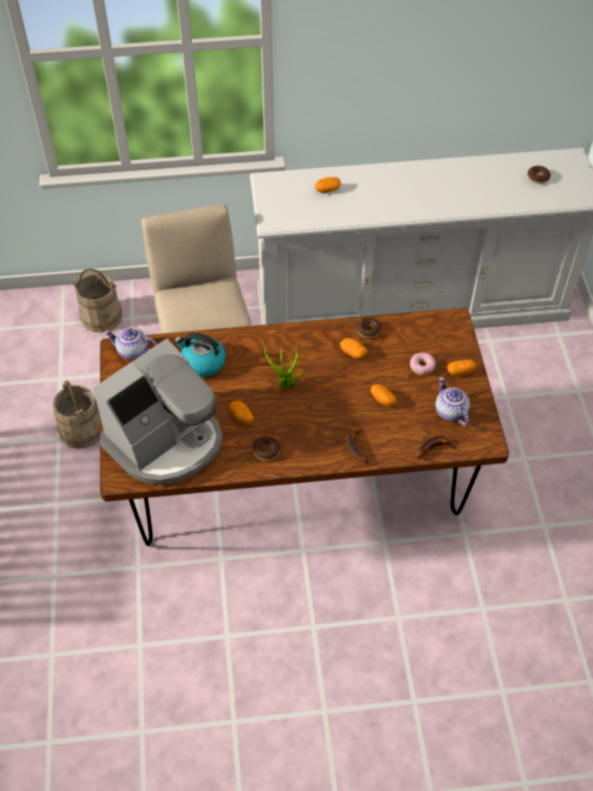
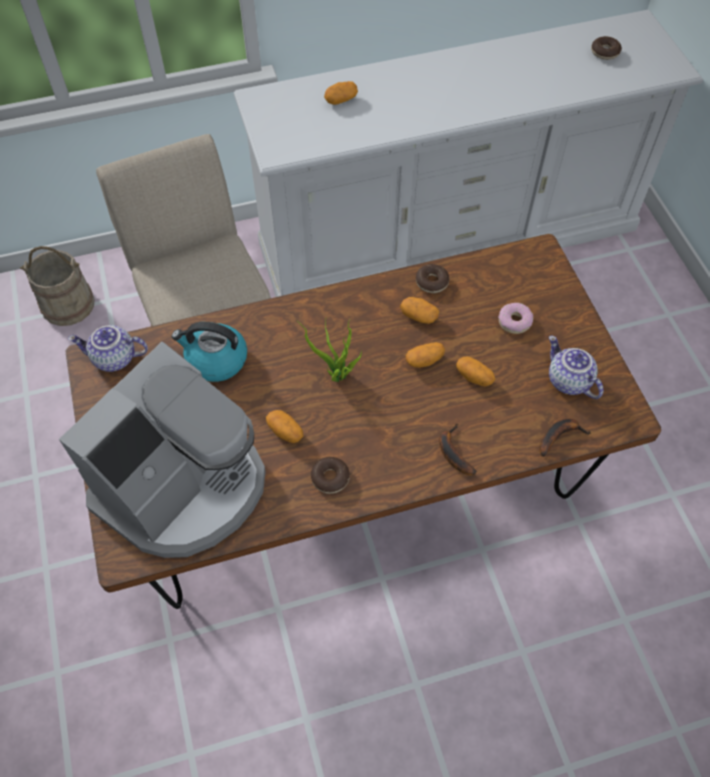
camera: 10 degrees left, 5 degrees up
(82, 429) = (65, 459): beige bucket -> none
(460, 372) = (567, 322): potato -> potato (424, 360)

